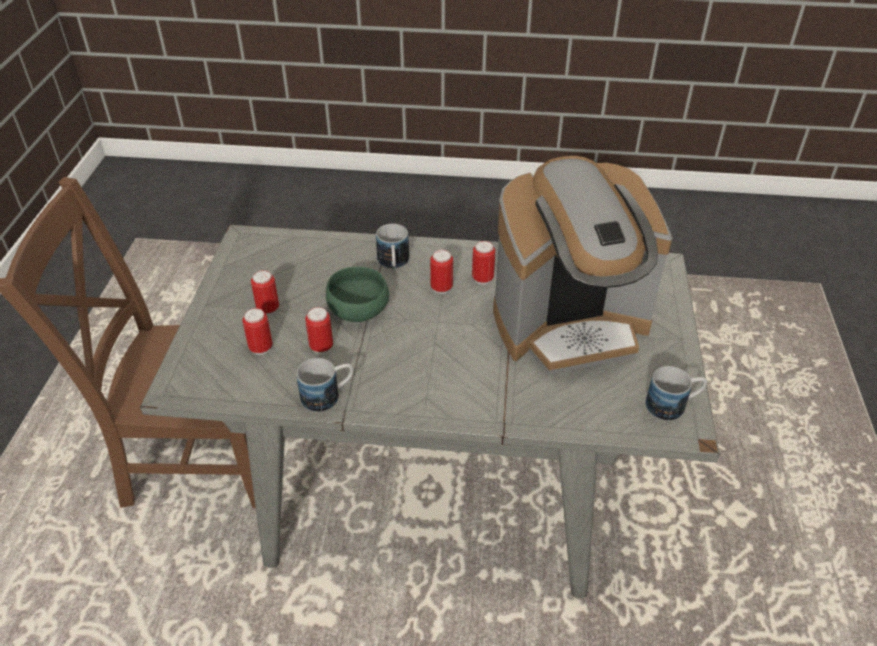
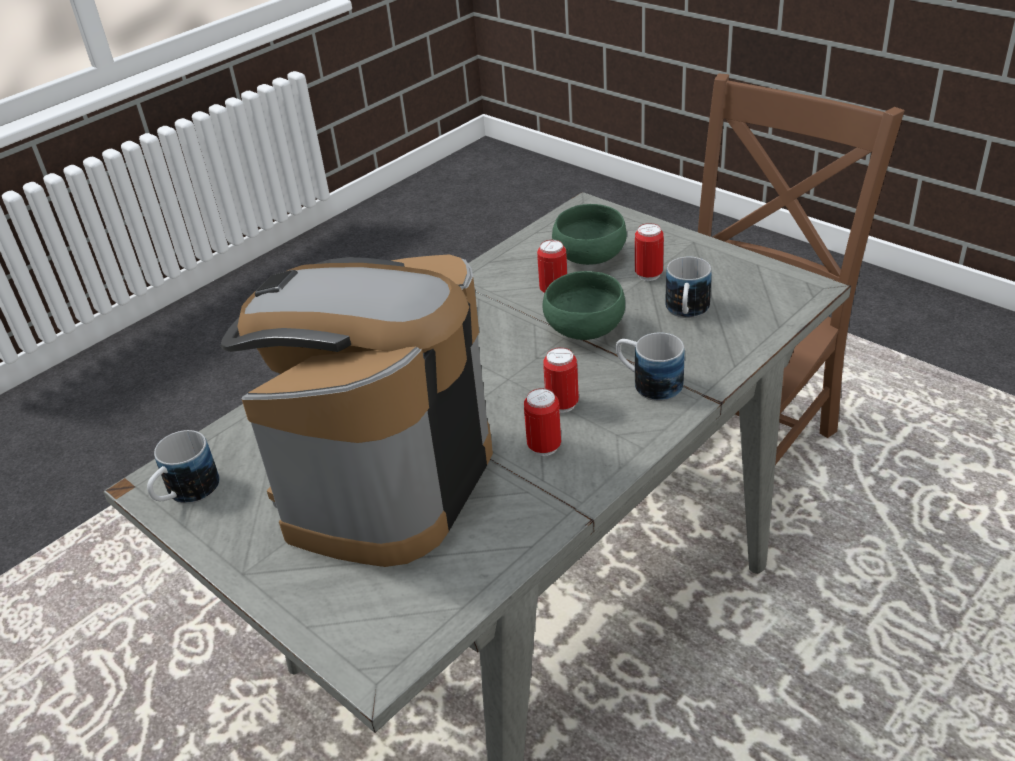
camera: 130 degrees right, 5 degrees down
(261, 348) = (591, 258): can -> green bowl
(328, 395) = (484, 278): mug -> mug (686, 312)

